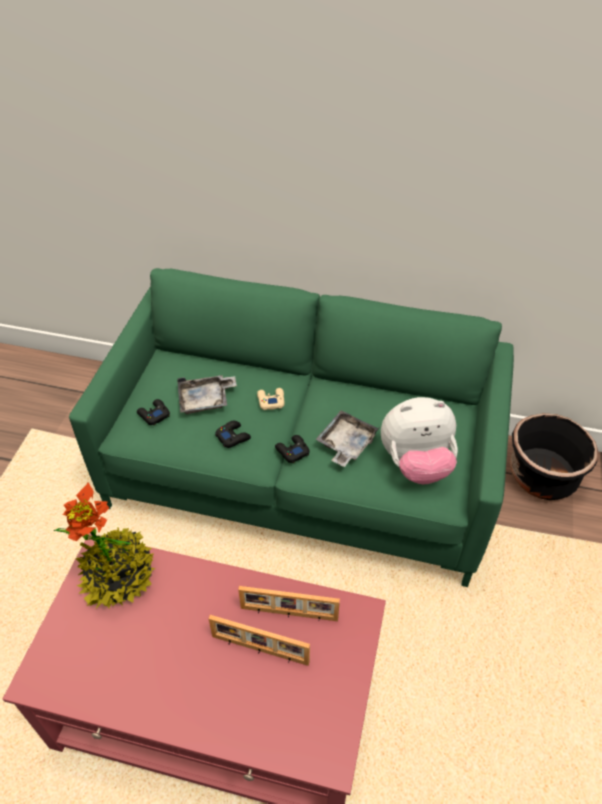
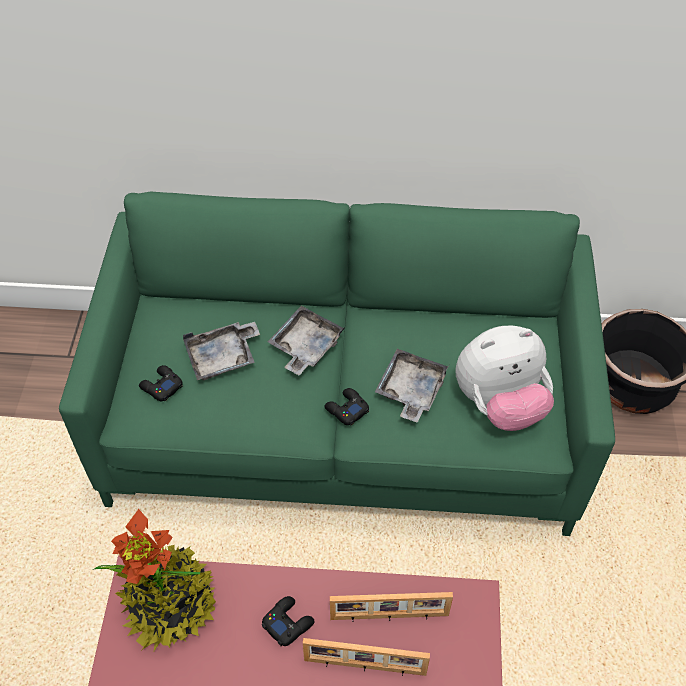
camera: 10 degrees left, 5 degrees up
(233, 436) = (269, 401): black game controller -> black game controller (288, 623)
(271, 401) = (305, 347): beige game controller -> grey tray

